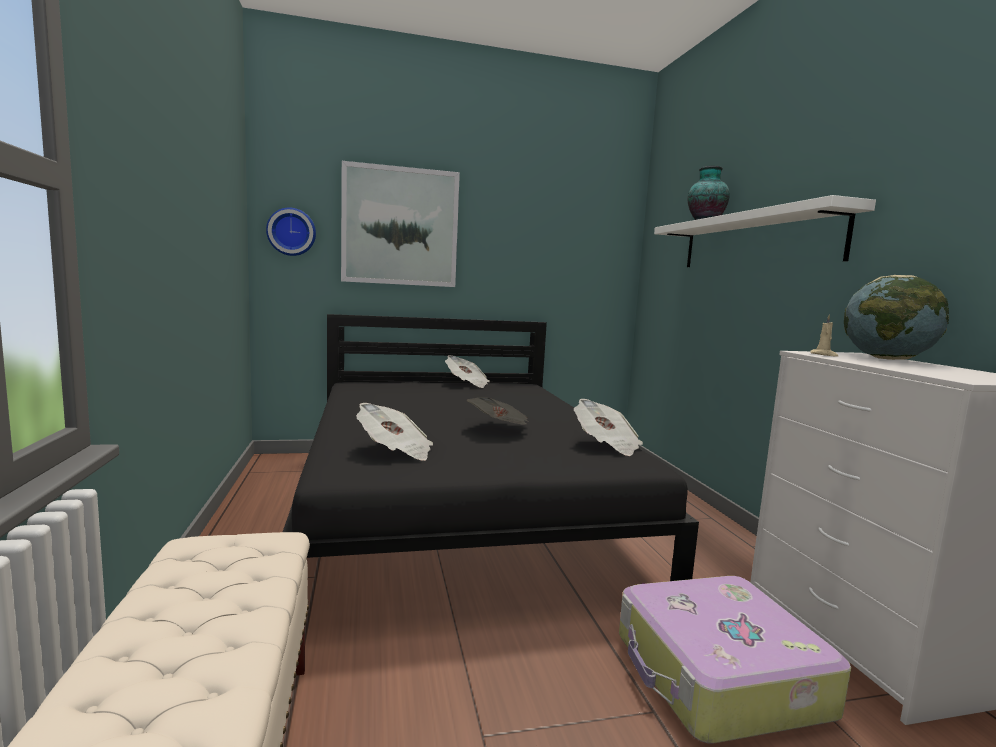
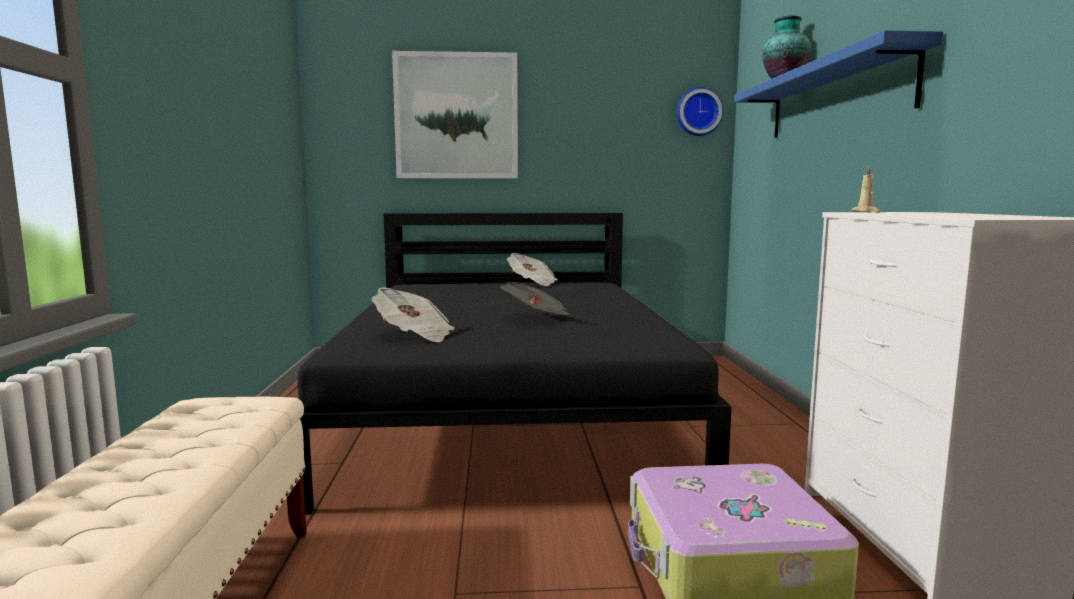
camera: 10 degrees right, 0 degrees up
(291, 232) = (345, 129): wall clock -> wall clock (698, 112)
(607, 445) = (646, 331): newspaper -> none
(754, 241) = (835, 98): white shelf -> blue shelf
(887, 359) = (942, 212): globe -> none

